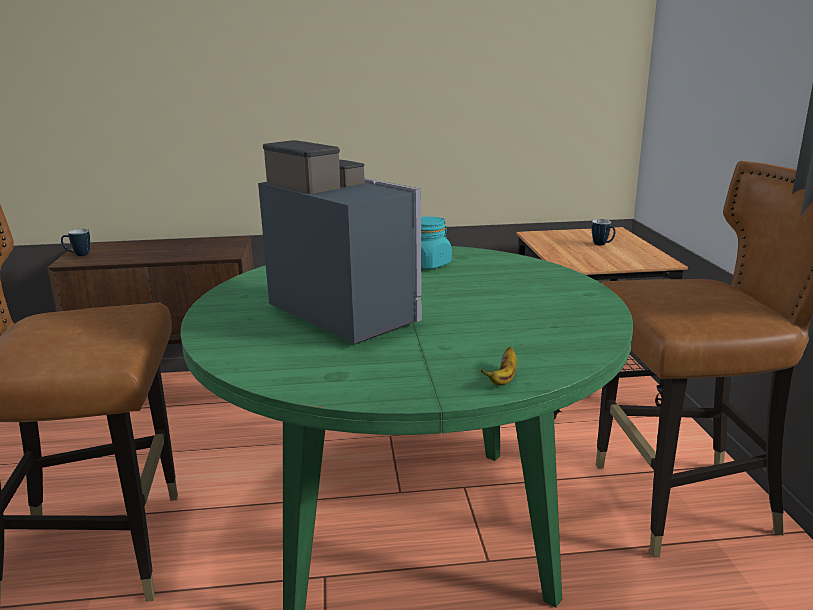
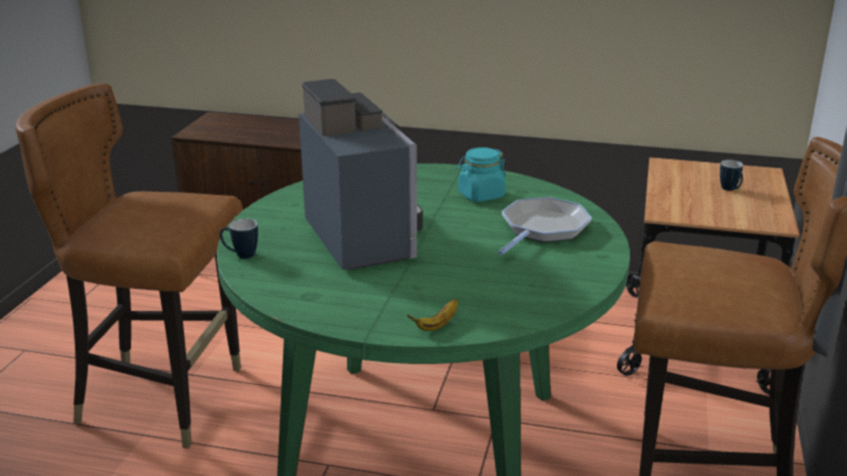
camera: 20 degrees right, 5 degrees up
(78, 255) = (202, 126): mug -> mug (240, 255)
(512, 281) = (542, 229): none -> frying pan

